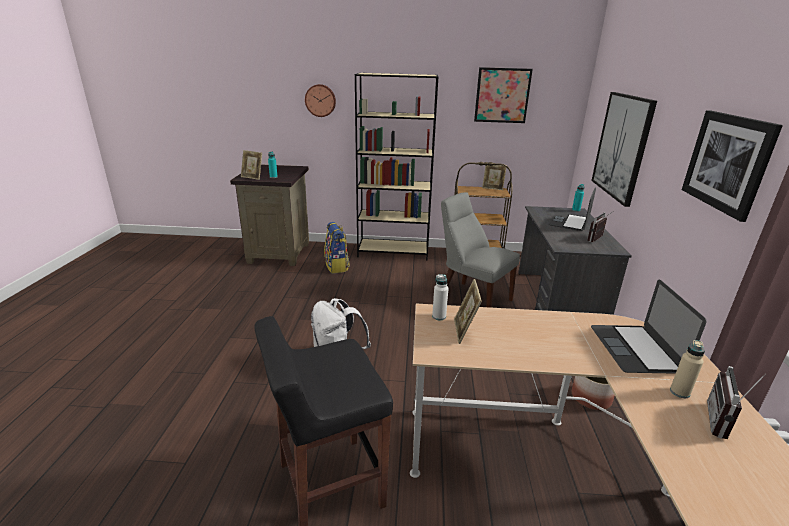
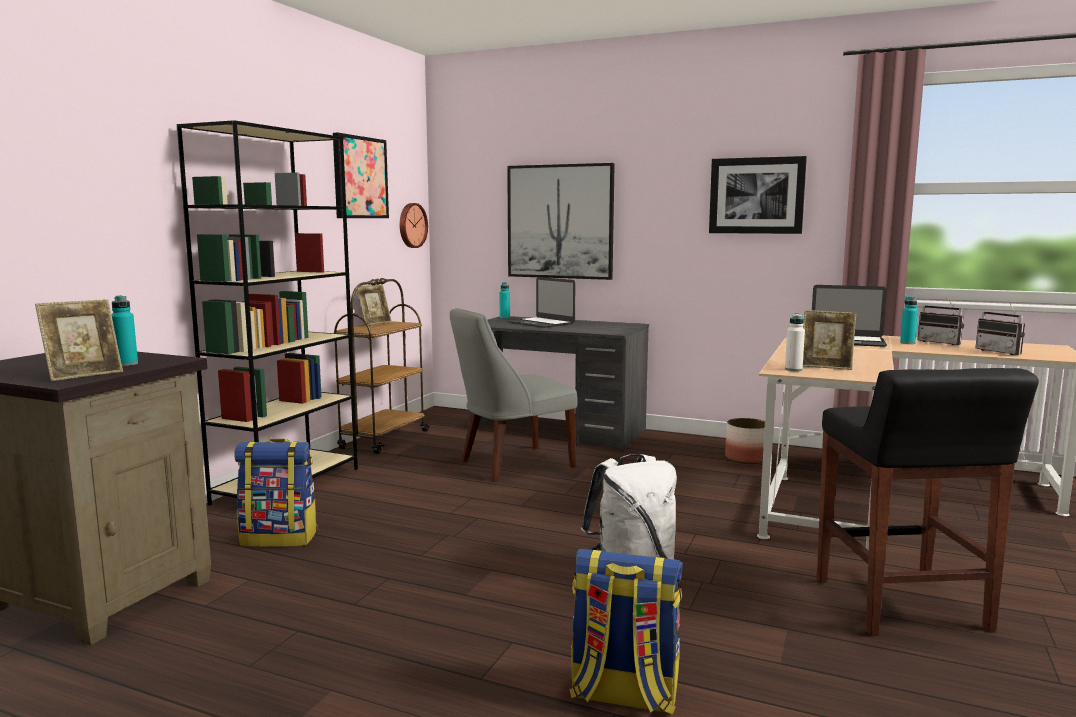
camera: 70 degrees left, 15 degrees down
(218, 374) = (623, 695): none -> backpack
(320, 100) = (96, 181): wall clock -> wall clock (411, 225)
(598, 239) = (602, 324): radio -> radio (1001, 352)
(679, 392) = (907, 343): beige bottle -> turquoise bottle

